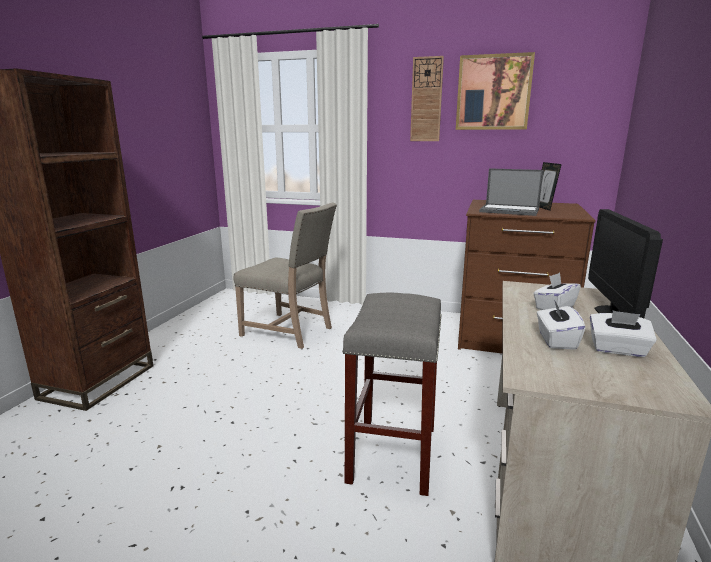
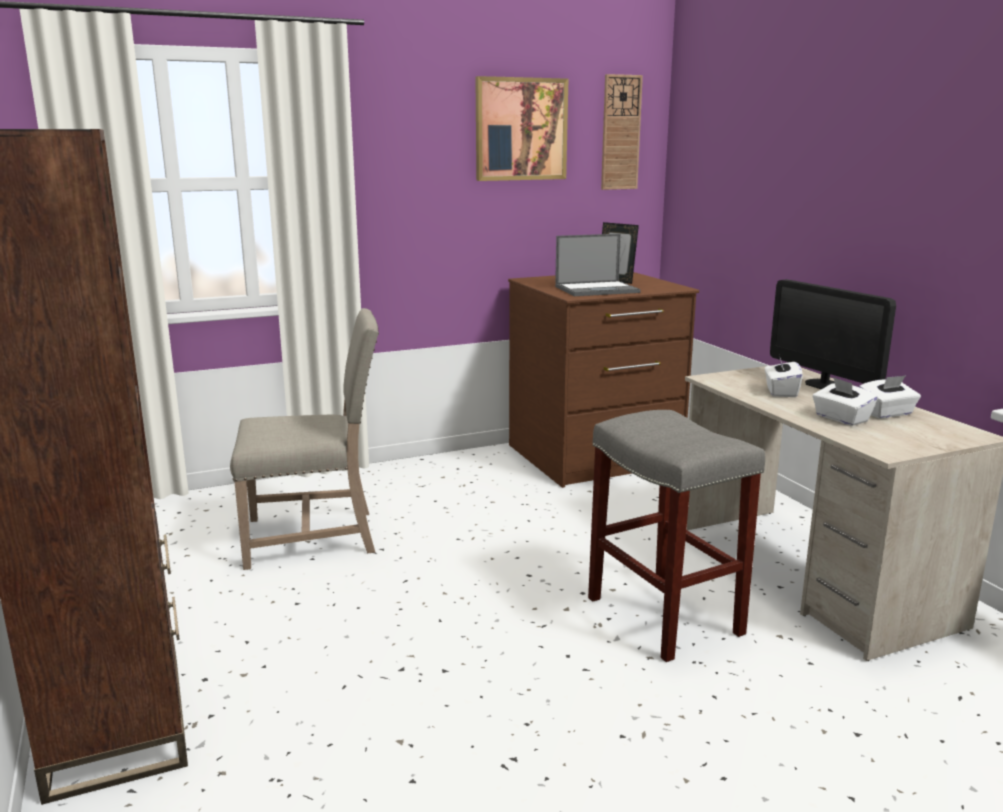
camera: 40 degrees left, 0 degrees up
(426, 100) = (432, 137): wall clock -> wall clock (620, 133)

